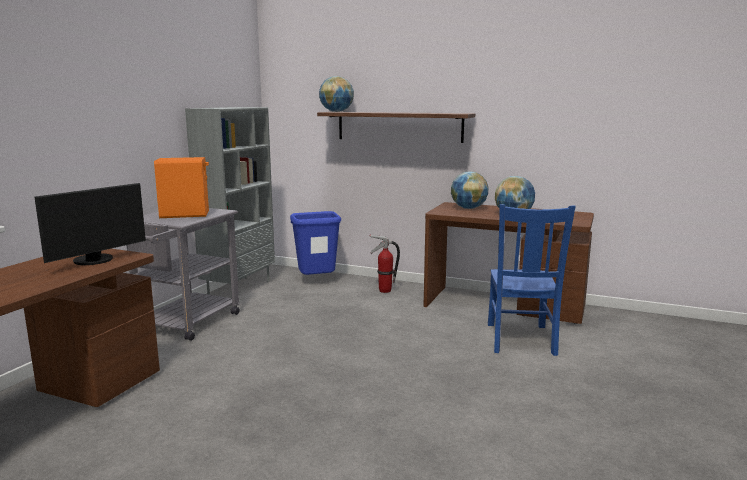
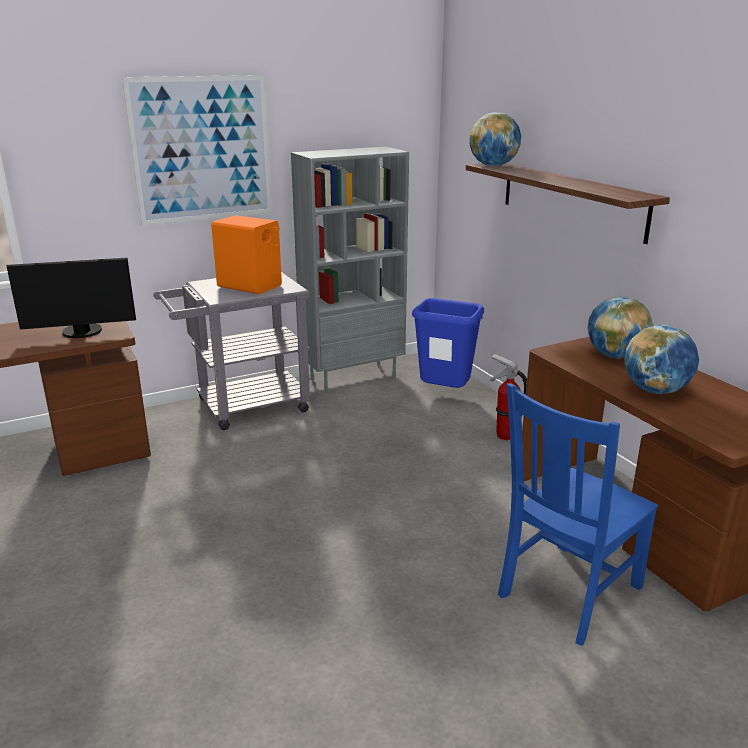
camera: 40 degrees right, 10 degrees up
(127, 103) = (202, 150): none -> picture

